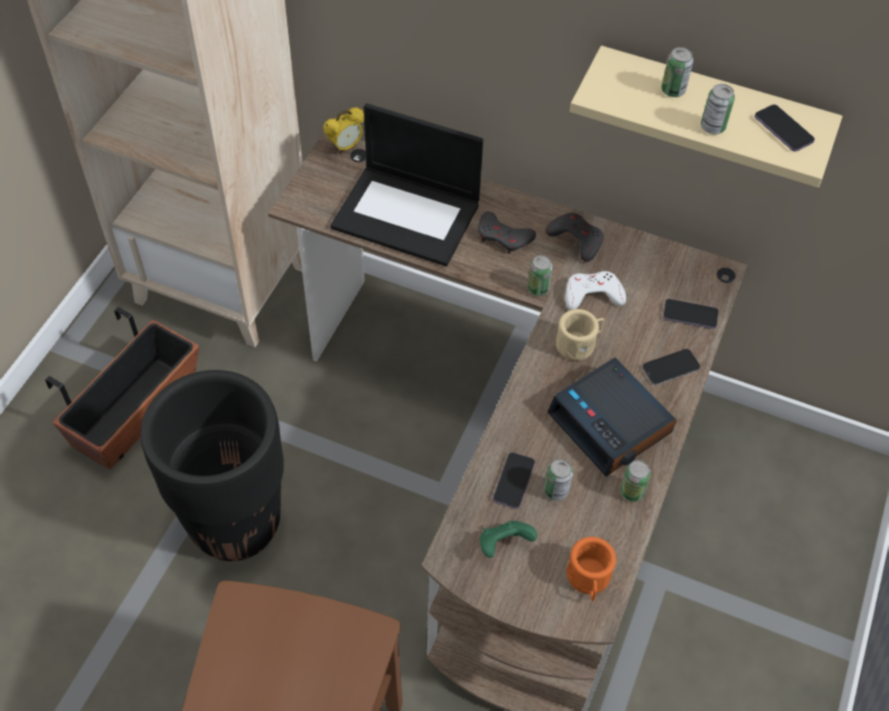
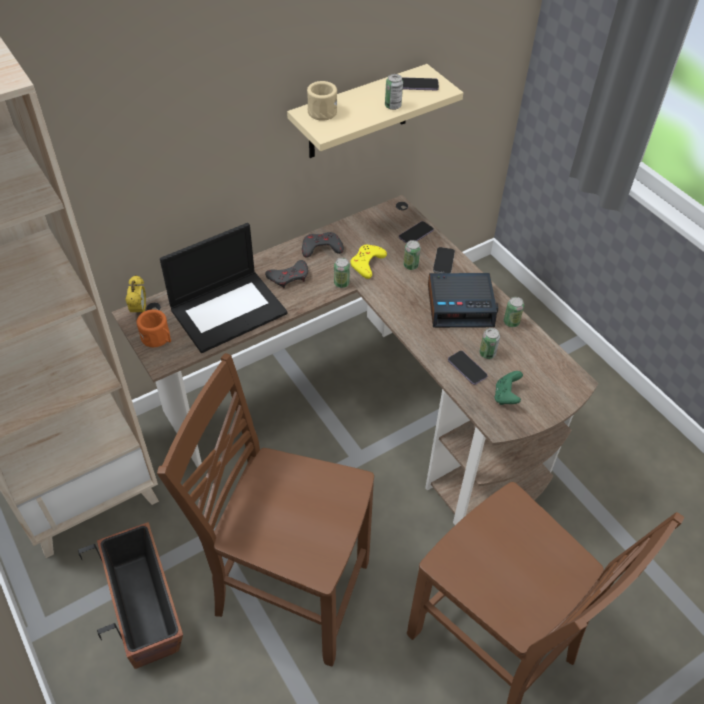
camera: 55 degrees left, 5 degrees down
(236, 524) = (289, 589): black planter -> brown chair
(579, 343) = (396, 288): beige mug -> beige mug (323, 110)
(588, 579) = (553, 371): orange mug -> orange mug (158, 338)
(592, 294) = (367, 263): white game controller -> yellow game controller
(673, 90) = (351, 104): can -> can (410, 265)

